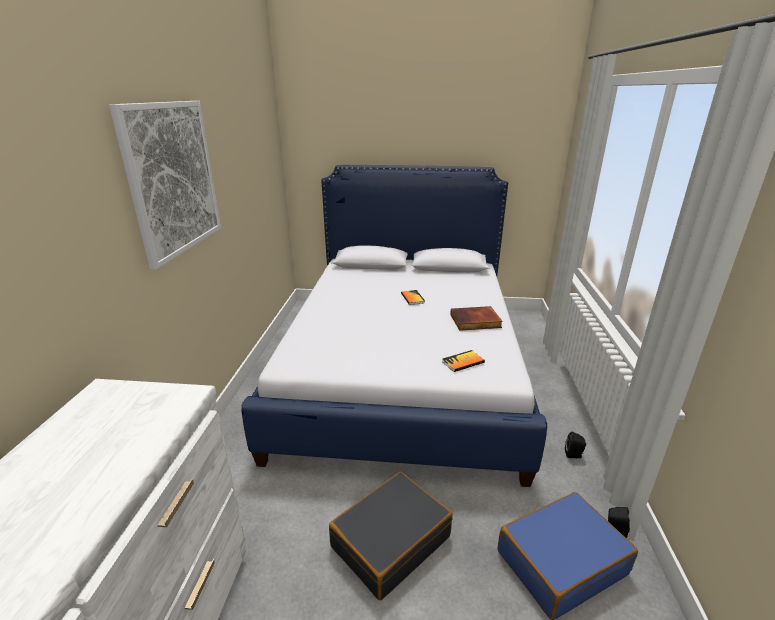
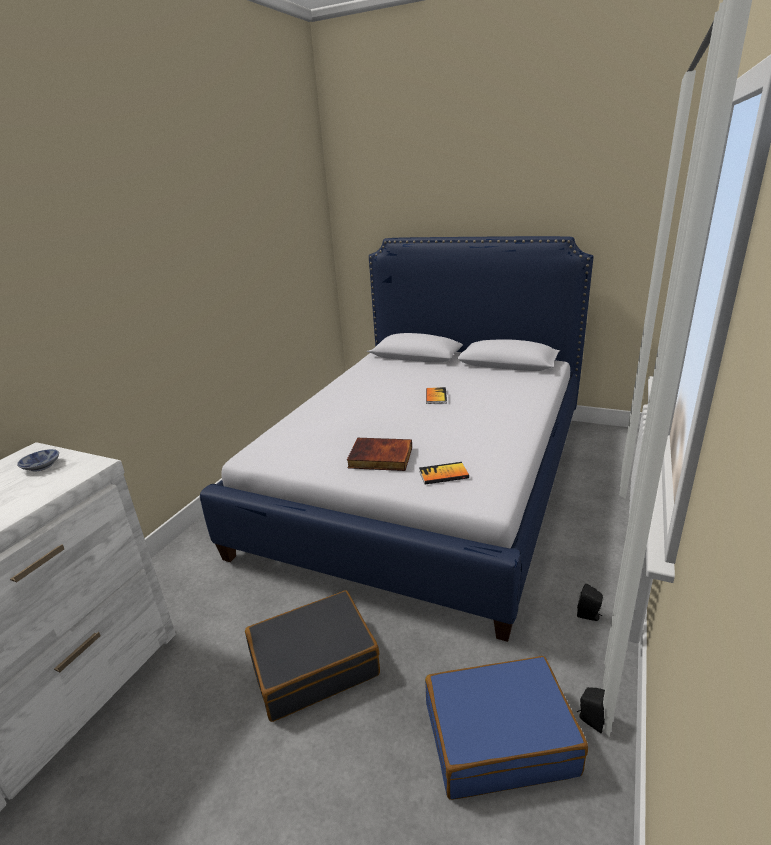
camera: 20 degrees right, 0 degrees up
(129, 402) = (43, 465): none -> bowl
(173, 179) = (154, 253): picture -> none
(475, 321) = (493, 429): book -> book (380, 458)

